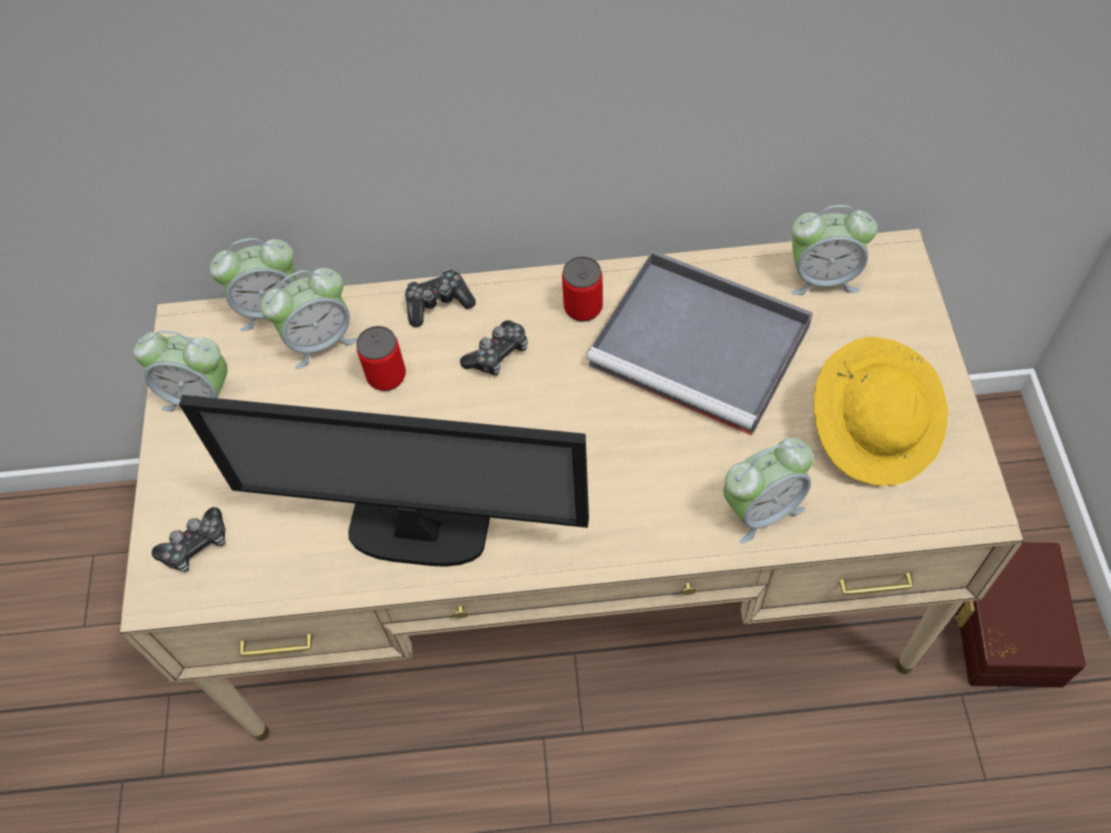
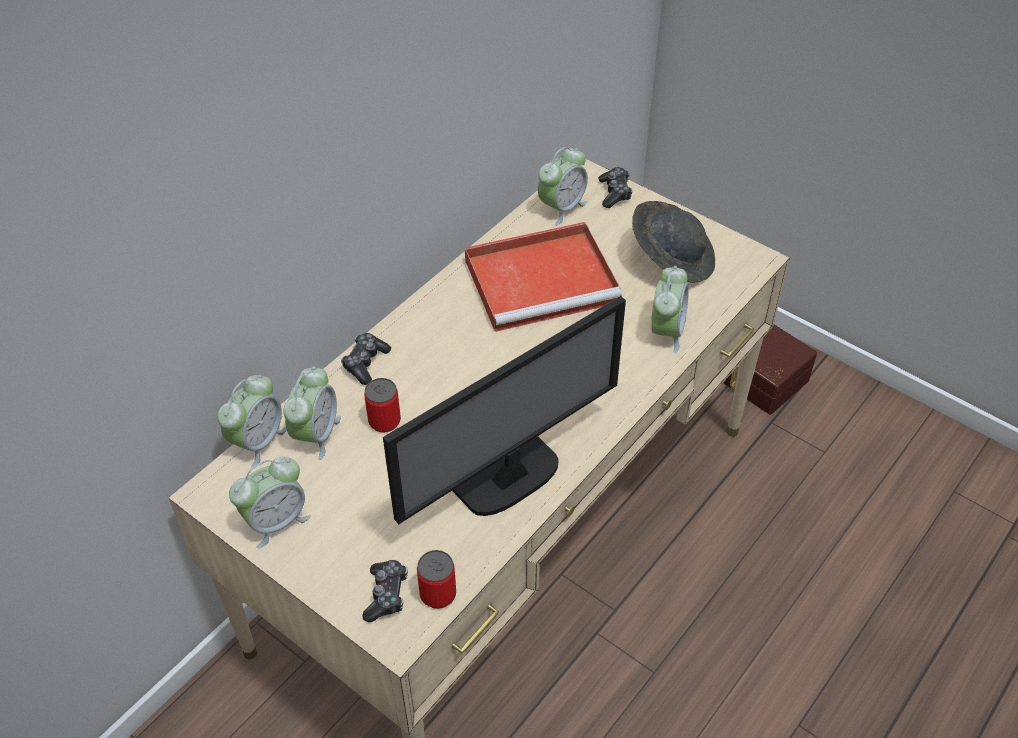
camera: 50 degrees left, 10 degrees down
(498, 354) = (437, 362): game controller -> game controller (615, 193)
(583, 307) = (454, 306): can -> can (438, 594)
(704, 346) = (544, 280): grey tray -> red tray
(874, 428) = (671, 258): yellow hat -> grey hat

